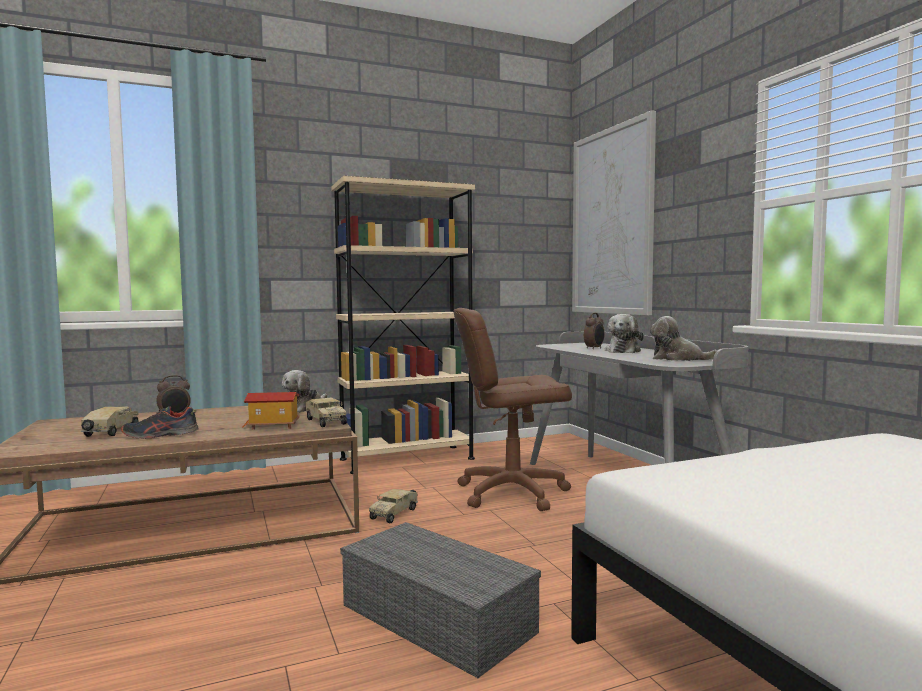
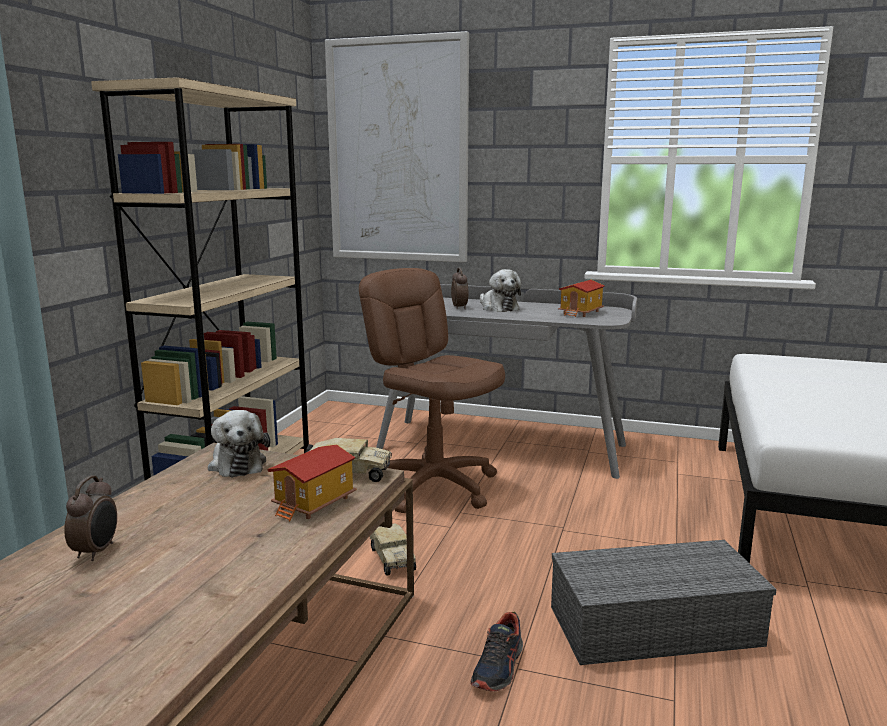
camera: 50 degrees left, 10 degrees up
(110, 432) = (102, 621): toy truck -> none
(160, 435) = (221, 584): shoe -> shoe (498, 667)
(512, 492) = (434, 486): brown office chair -> brown office chair turned 105 degrees clockwise
(678, 359) = (581, 313): plush toy -> toy house

